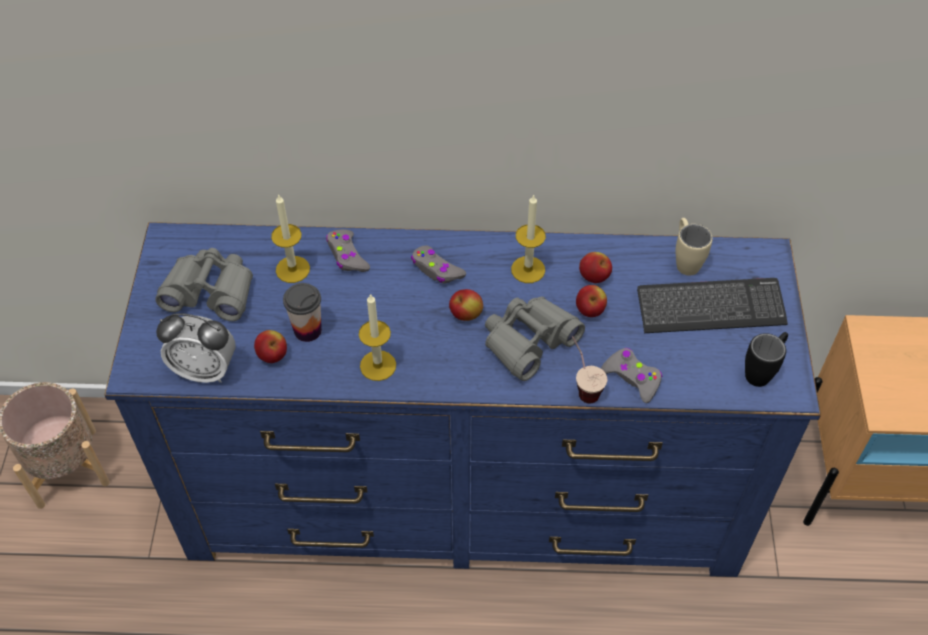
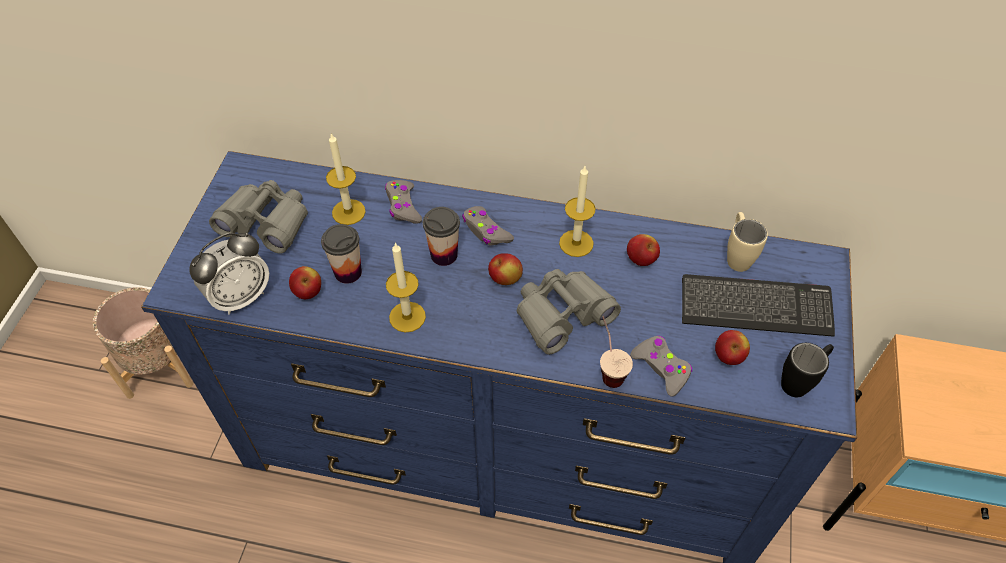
camera: 10 degrees right, 0 degrees up
(205, 370) = (240, 297): alarm clock -> alarm clock turned 60 degrees counterclockwise
(400, 299) = (444, 255): none -> cup
(589, 310) = (630, 292): apple -> apple (728, 356)

